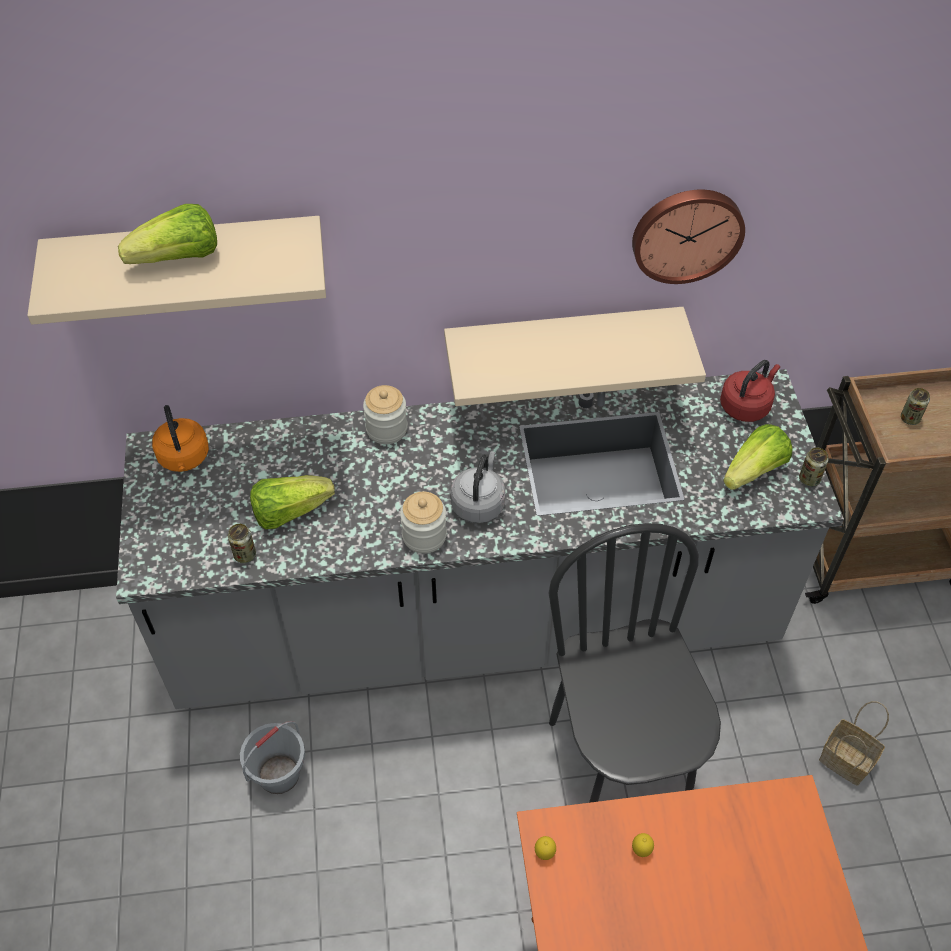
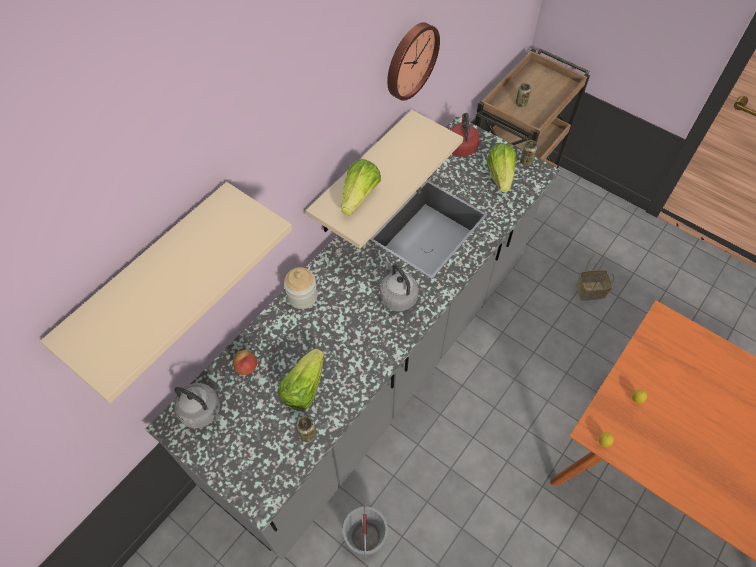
camera: 45 degrees left, 5 degrees up
(179, 258) = (169, 275): lettuce -> lettuce (359, 196)
(184, 458) = (203, 412): orange kettle -> grey kettle
(263, 451) = (246, 367): none -> apple
(424, 536) = (391, 337): jar -> none
(619, 761) = (509, 375): black chair -> none

